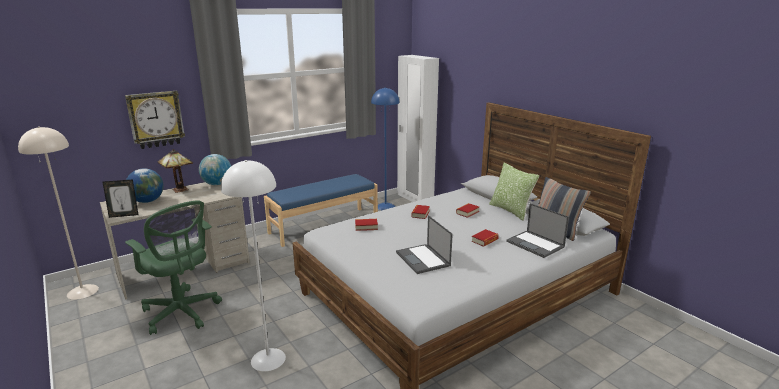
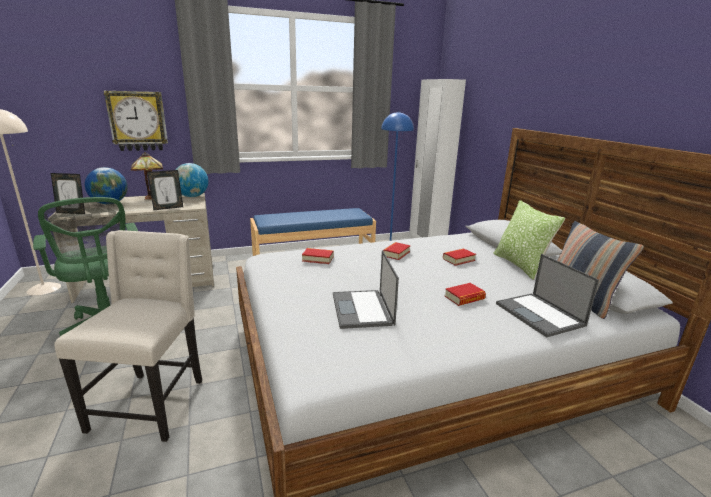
camera: 15 degrees right, 0 degrees up
(208, 199) = (168, 208): none -> picture frame
(268, 359) = (151, 404): white floor lamp -> beige chair

